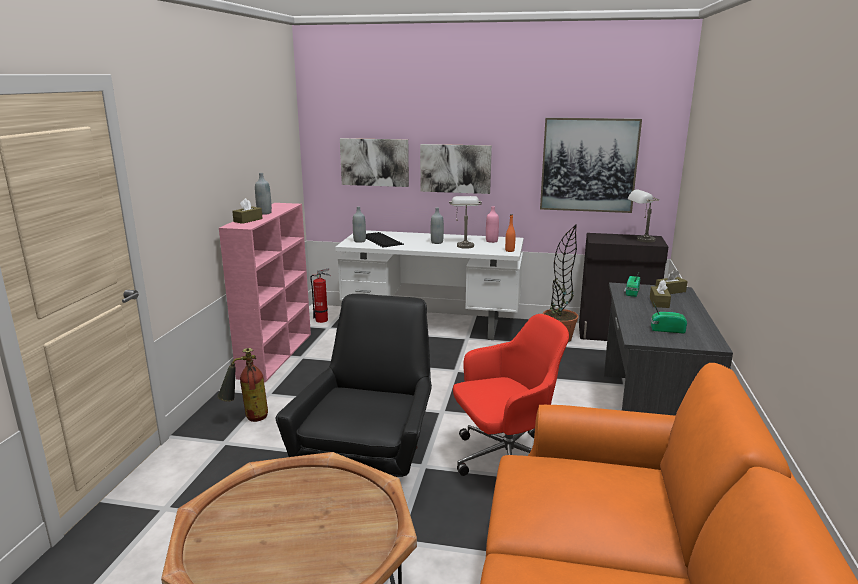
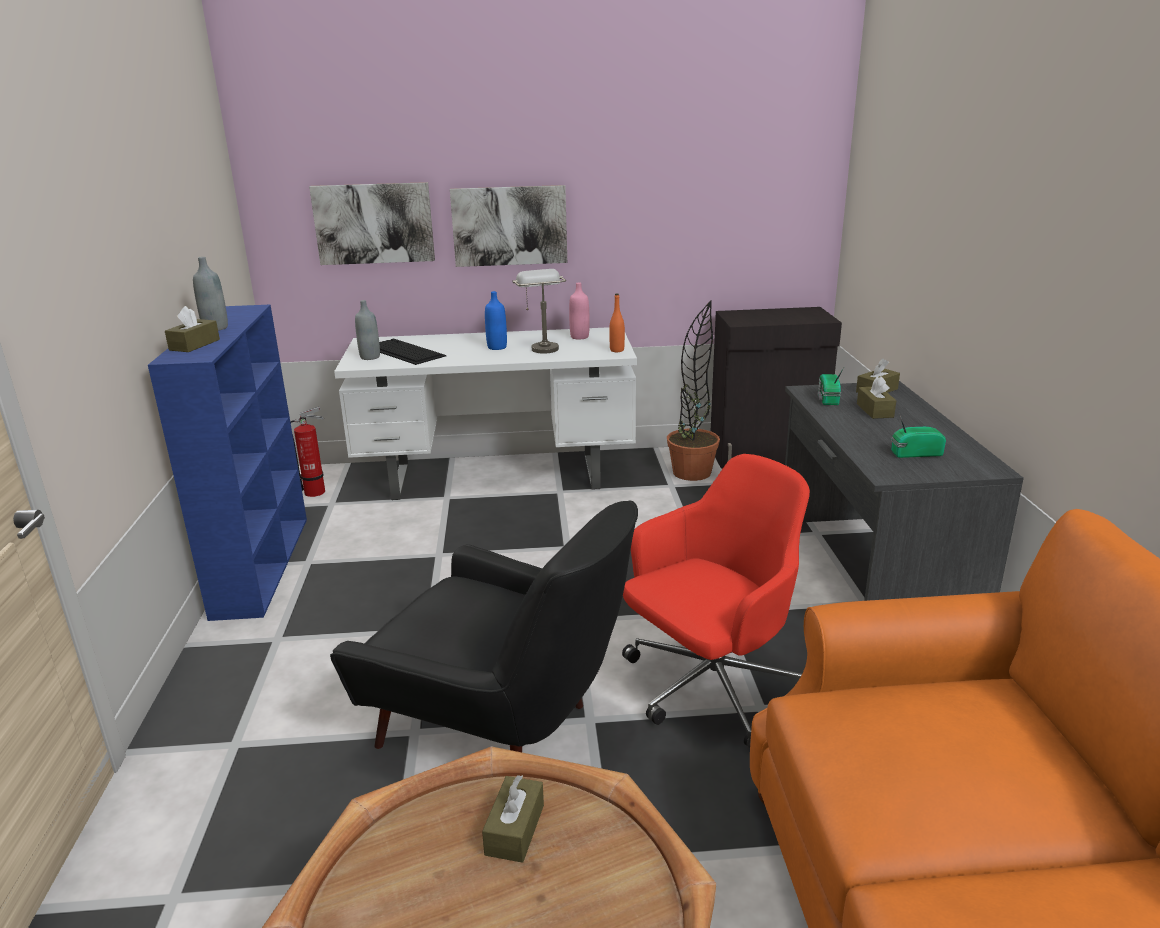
camera: 15 degrees left, 5 degrees up
(247, 418) = (259, 691): fire extinguisher -> none
(276, 354) = (262, 564): pink bookcase -> blue bookcase
(325, 493) = (515, 829): none -> brown tissue box
(370, 461) = (502, 729): black armchair -> black armchair turned 120 degrees clockwise
(437, 242) = (497, 347): grey bottle -> blue bottle
(588, 165) = (713, 208): picture -> none
(640, 240) = (798, 316): grey table lamp -> none

